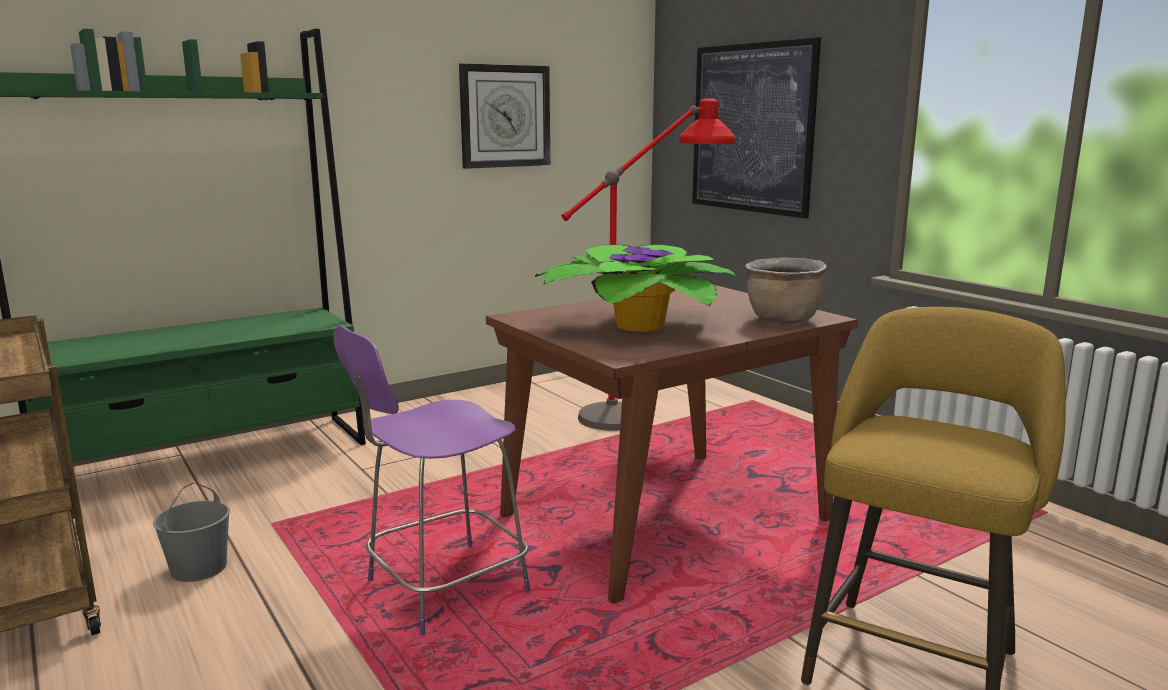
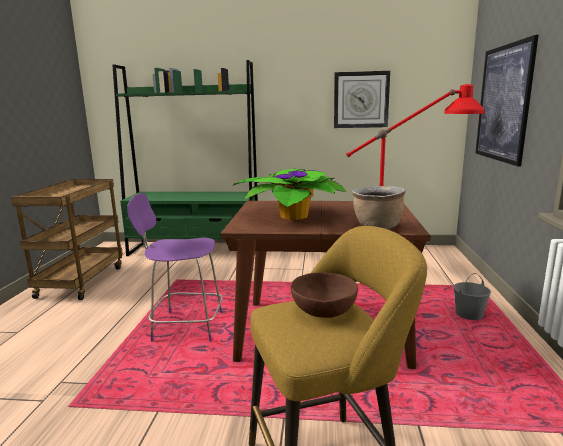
camera: 40 degrees right, 0 degrees up
(199, 567) = (135, 288): grey bucket -> grey bucket (469, 314)
(918, 430) = (324, 310): none -> brown bowl

